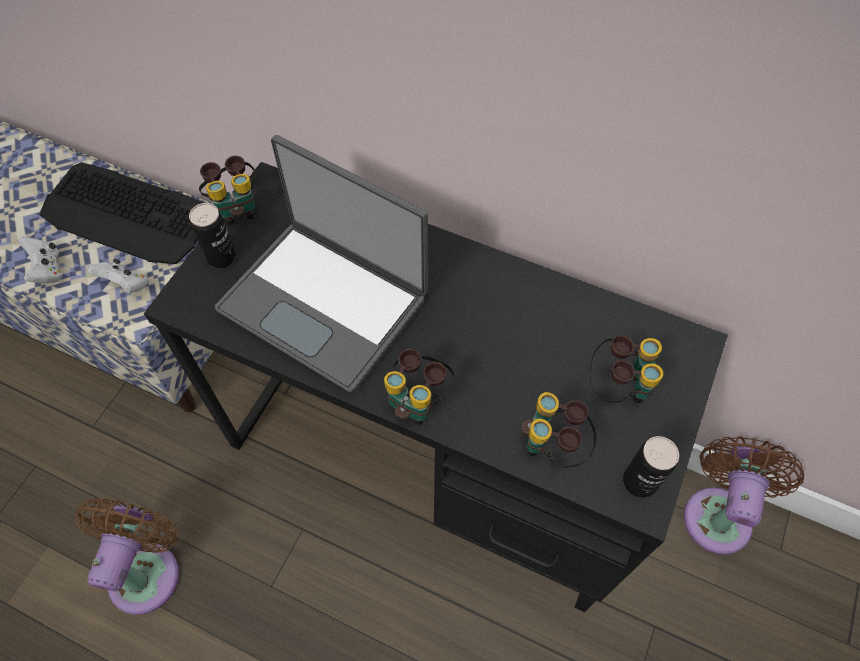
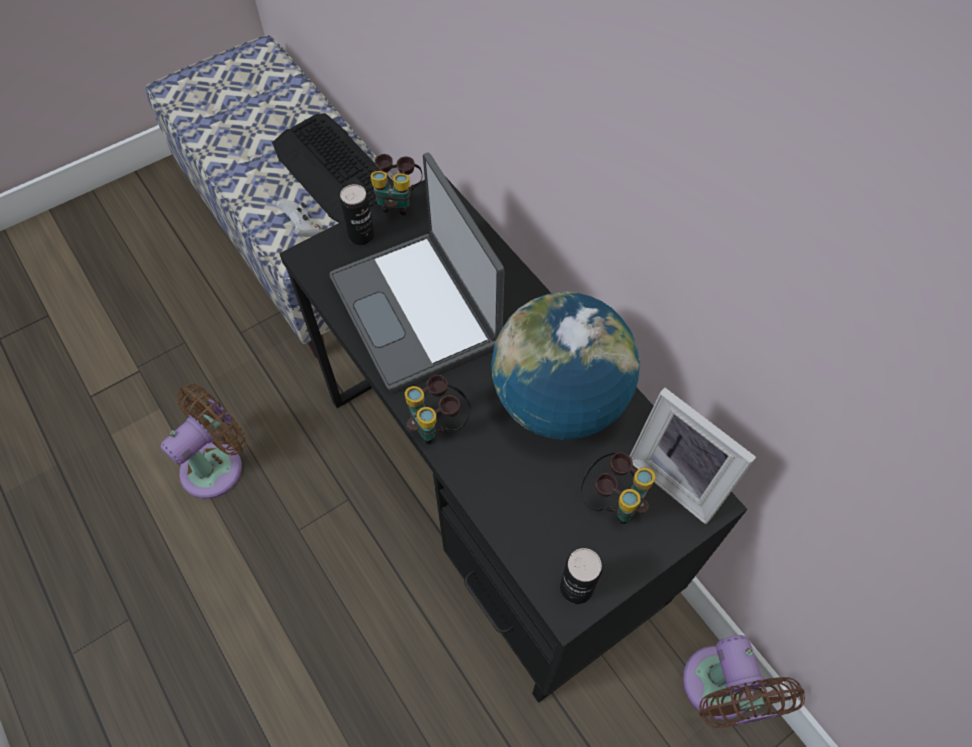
camera: 30 degrees right, 0 degrees up
(48, 270) = (253, 189): white game controller -> none
(513, 322) = (559, 401): none -> globe
(553, 446) = (523, 519): binoculars -> none
(657, 336) = (679, 477): none -> picture frame
(718, 513) = (720, 692): brown fan -> brown fan turned 120 degrees clockwise

